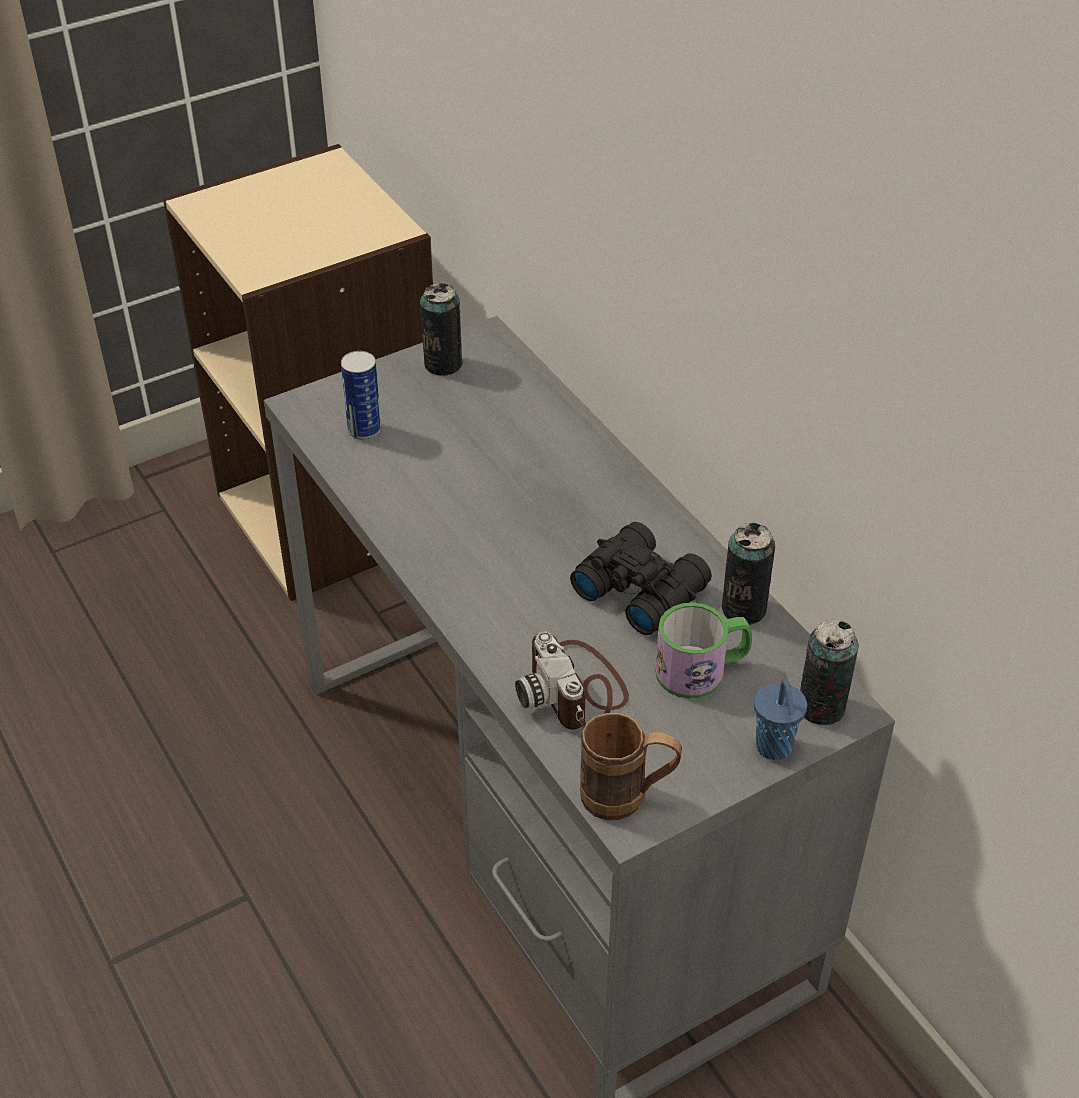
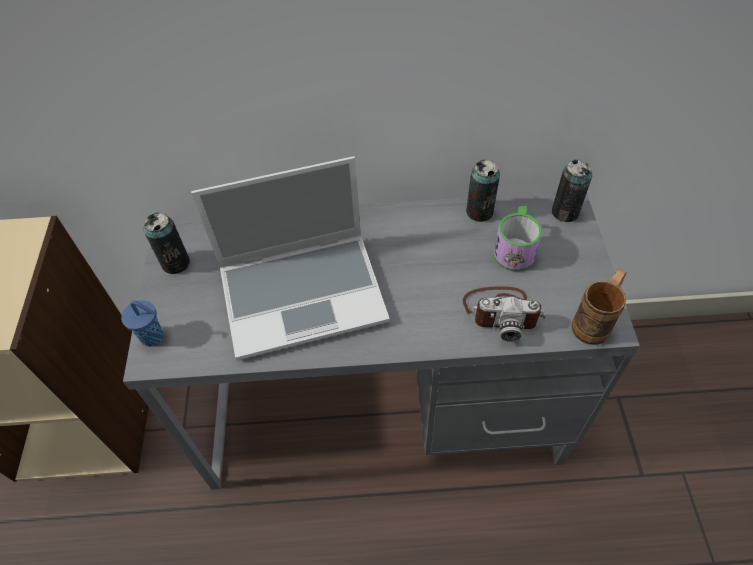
camera: 60 degrees left, 10 degrees up
(364, 430) = (205, 331): can -> none
(474, 489) = (304, 293): none -> laptop
(640, 588) = (438, 249): black binoculars -> none
(774, 748) = (585, 243): blue cup -> blue cup (154, 337)

